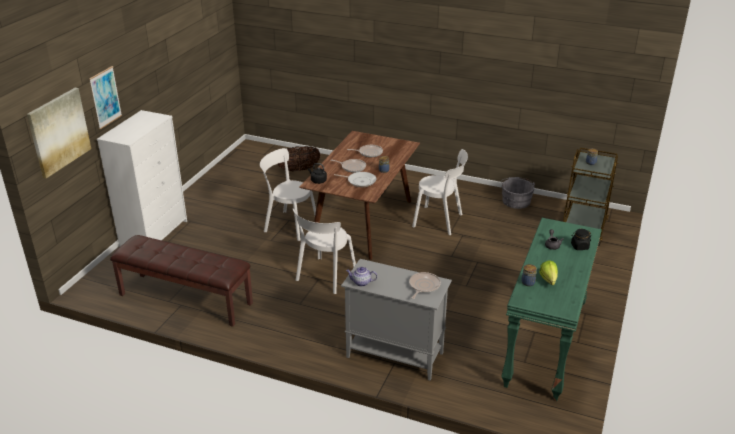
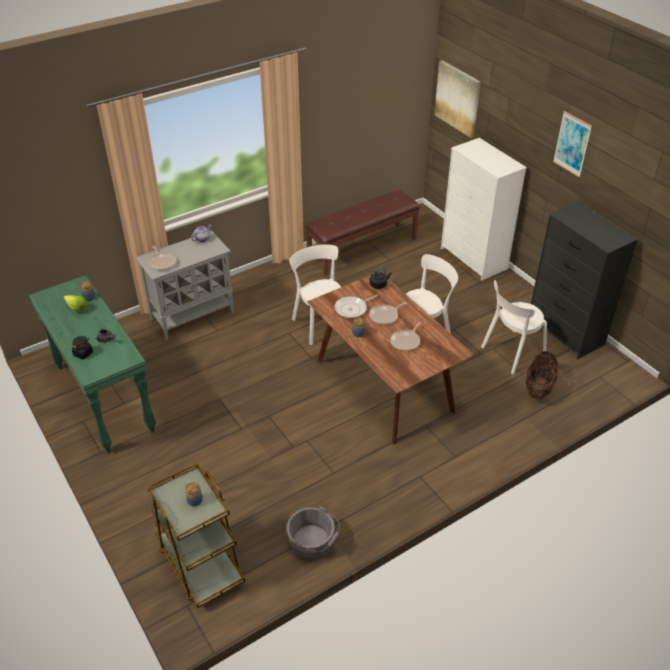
camera: 125 degrees right, 10 degrees up
(105, 97) = (502, 118): picture -> picture (572, 144)
(225, 174) = (566, 332): none -> black dresser
(440, 221) = (334, 444): white chair -> white chair (511, 353)

